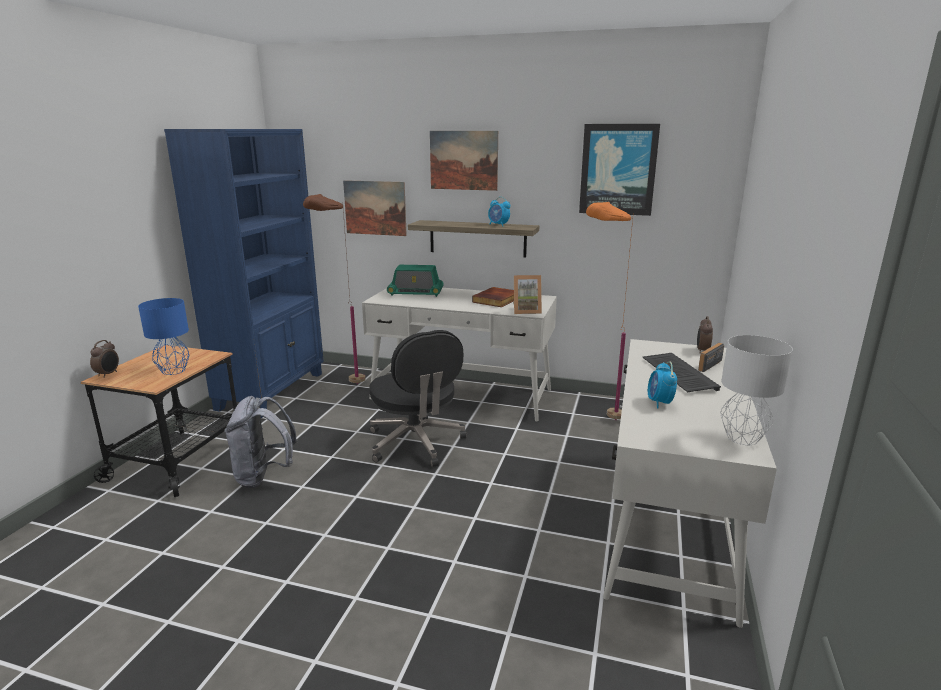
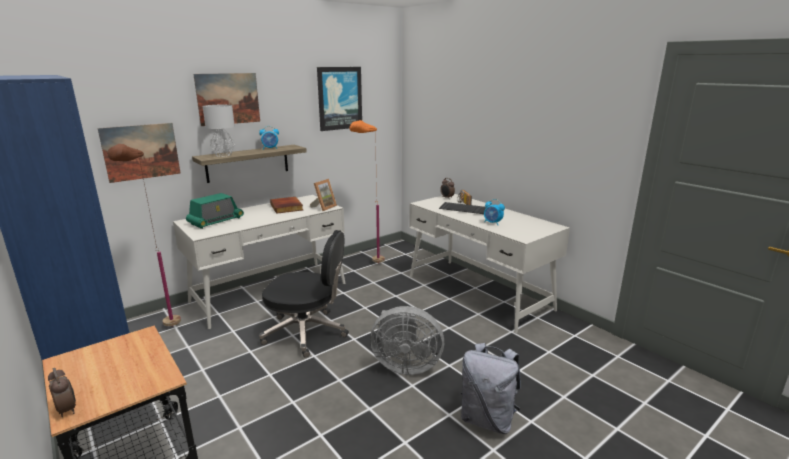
camera: 55 degrees left, 0 degrees up
(174, 371) = (144, 364): blue table lamp -> none
(264, 476) = (249, 419): grey backpack -> grey backpack (487, 419)
(420, 527) = (405, 365): none -> grey fan
(742, 439) = (542, 223): grey table lamp -> grey table lamp (223, 155)

